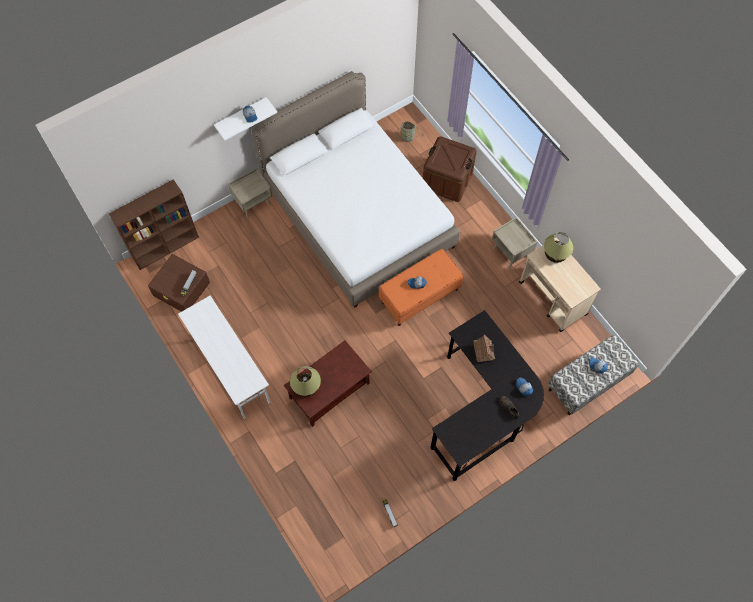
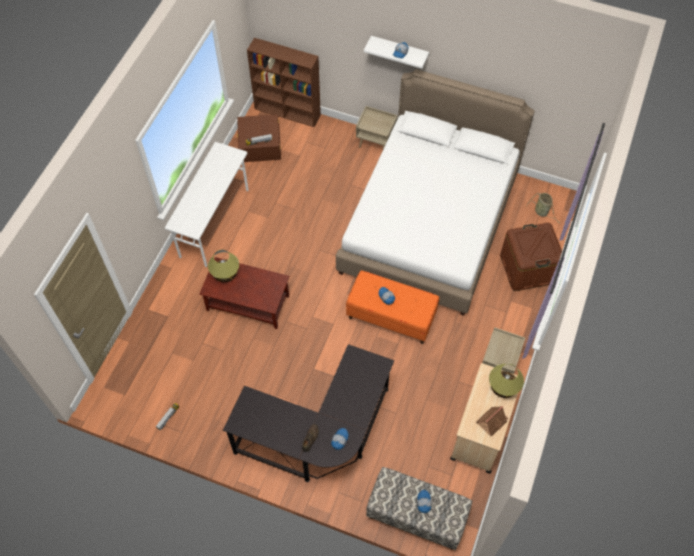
camera: 55 degrees right, 5 degrees down
(483, 350) = (351, 383): toy house -> toy house (492, 421)

